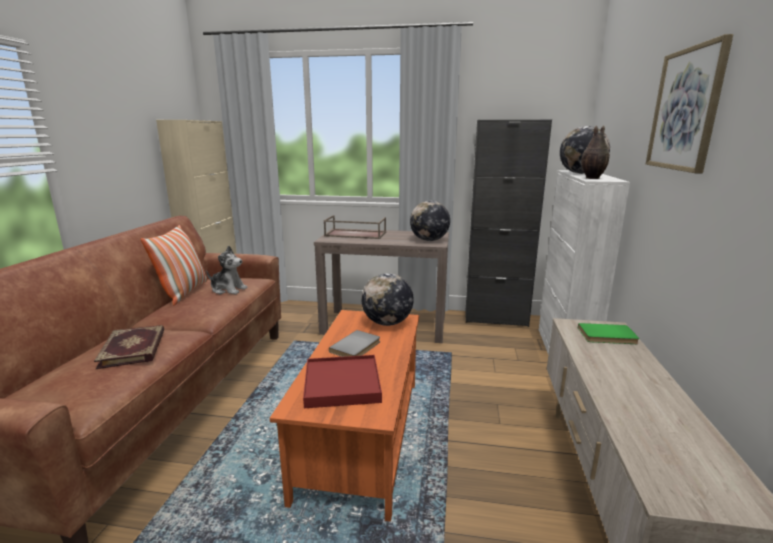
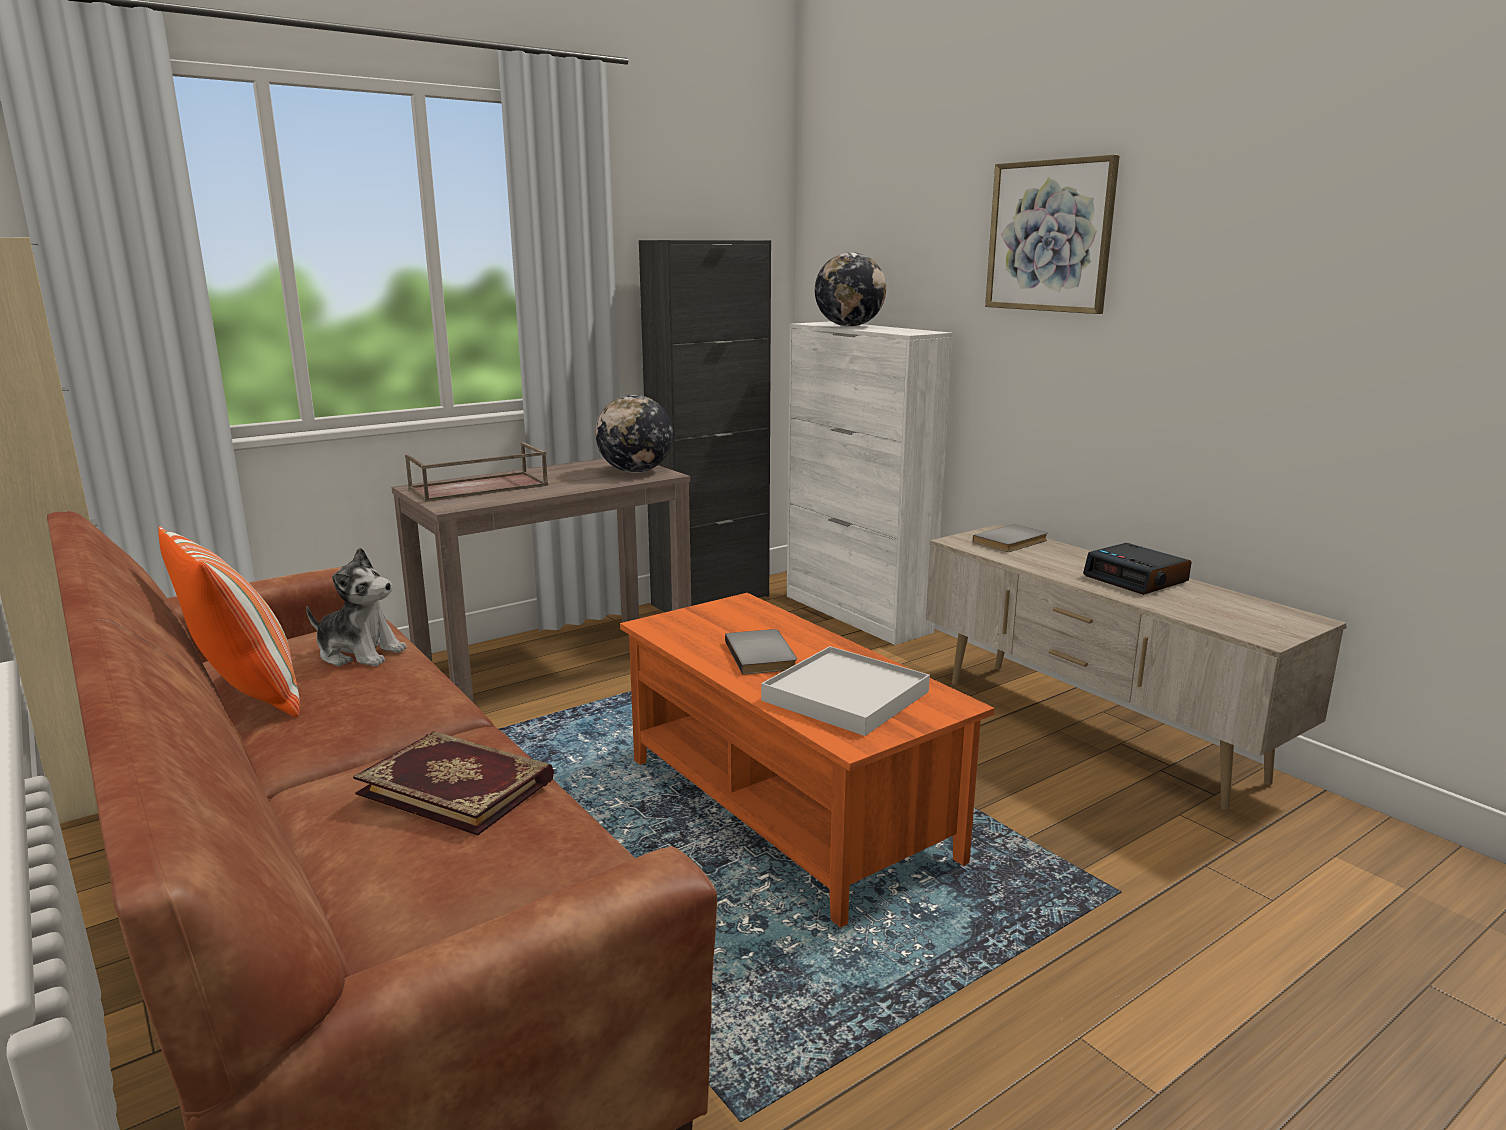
camera: 45 degrees left, 0 degrees up
(228, 289) = (359, 653): plush toy -> plush toy turned 45 degrees clockwise
(342, 384) = (845, 696): red tray -> white tray
(387, 323) = (731, 615): globe -> none
(591, 178) = (896, 331): vase -> none
(607, 336) = (1012, 542): green book -> grey book
(649, 396) = (1136, 579): none -> alarm clock

